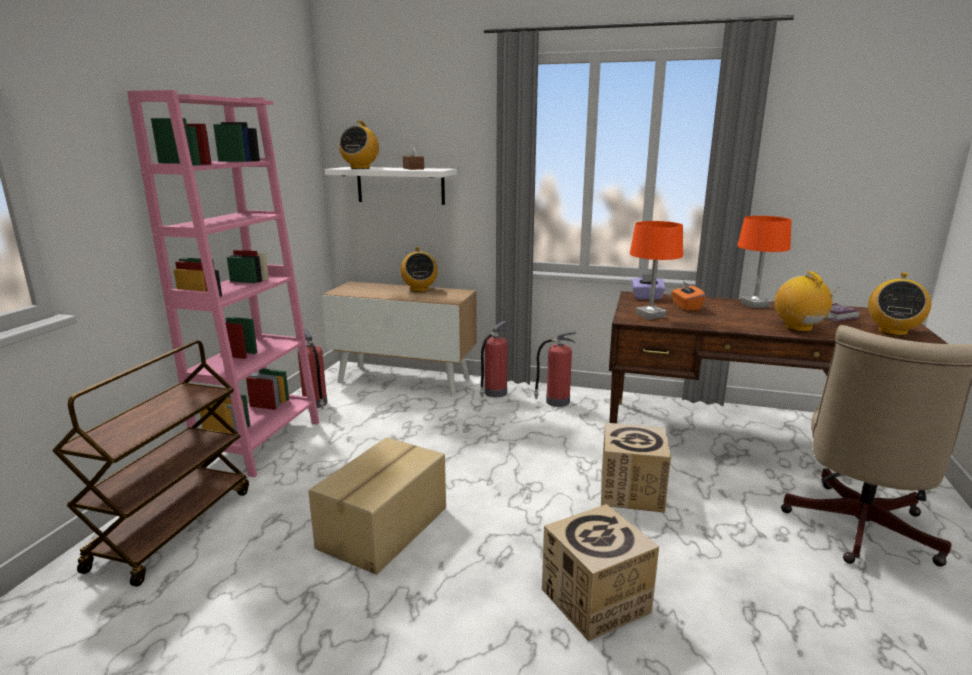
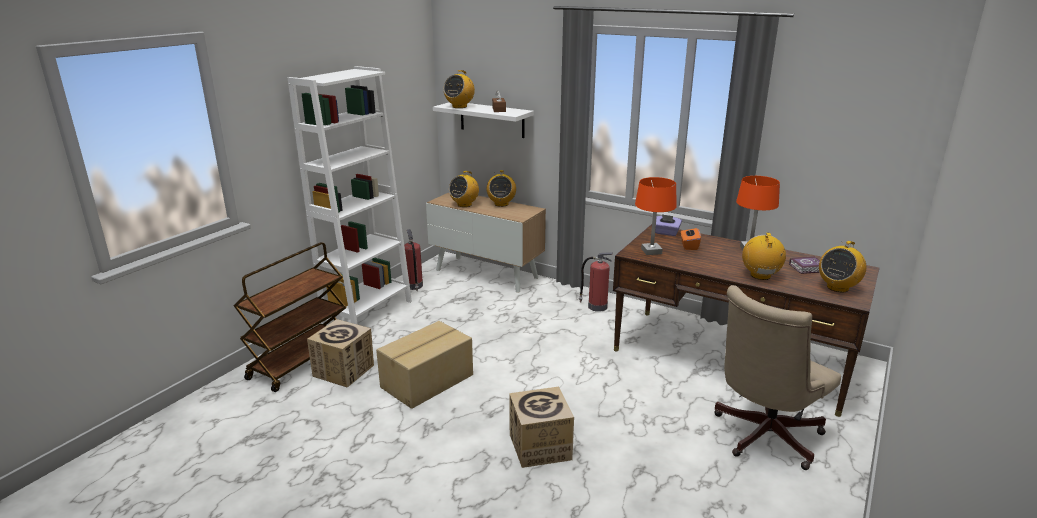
camera: 15 degrees right, 5 degrees up
(261, 443) = (367, 312): pink bookcase -> white bookcase
(373, 293) = (464, 204): none -> radio
(494, 393) = (551, 293): fire extinguisher -> none
(631, 491) = (610, 383): cardboard box -> cardboard box (344, 370)

